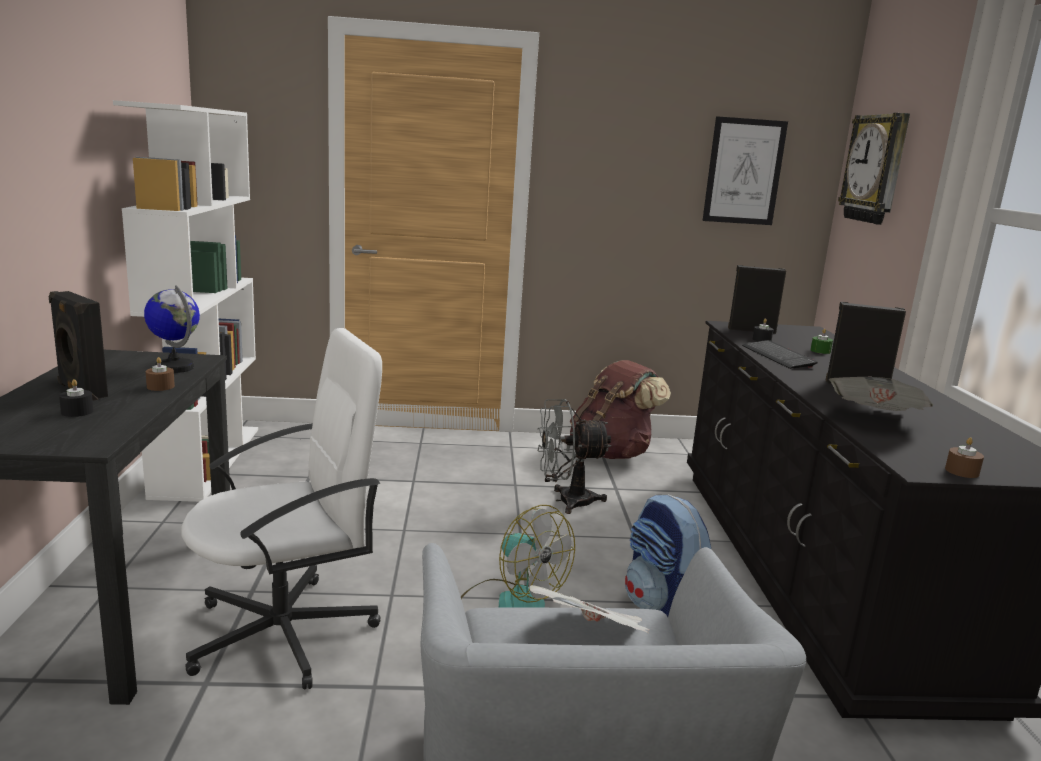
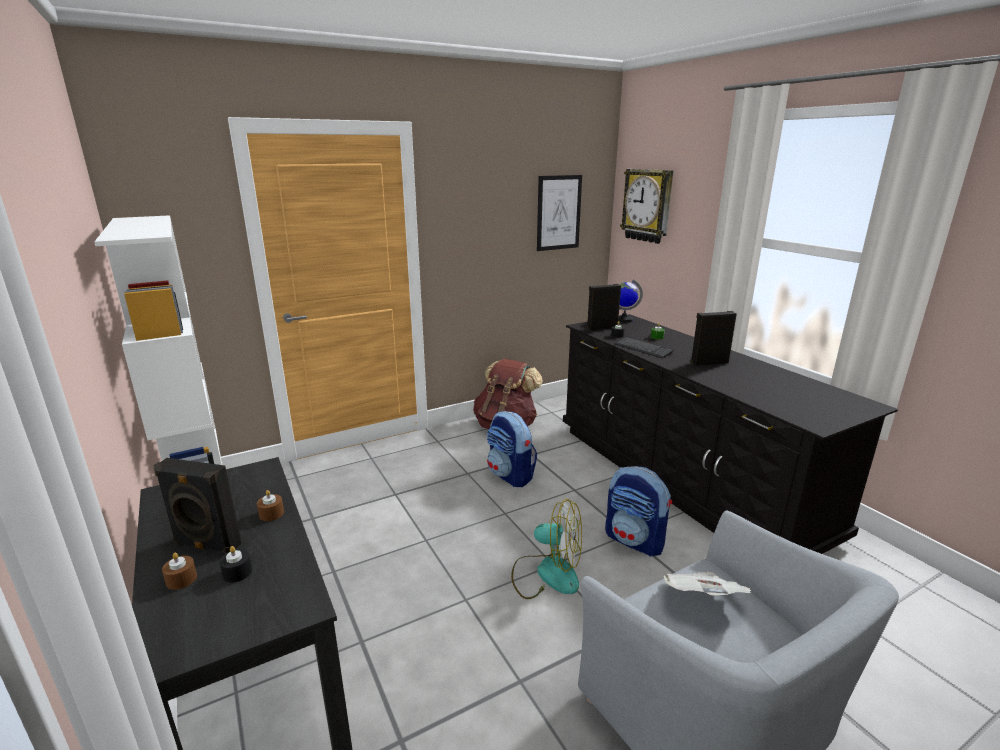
camera: 25 degrees left, 5 degrees up
(175, 367) = (254, 486): globe -> globe (623, 320)
(285, 632) = (420, 666): white office chair -> none
(566, 501) = (510, 475): grey fan -> backpack
(874, 420) = (752, 391): newspaper -> none
(962, 471) = (833, 420): brown candle -> brown candle (181, 579)

